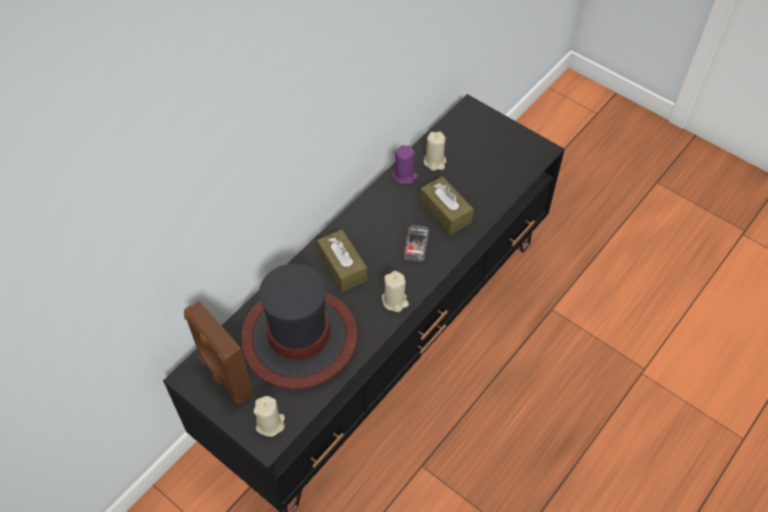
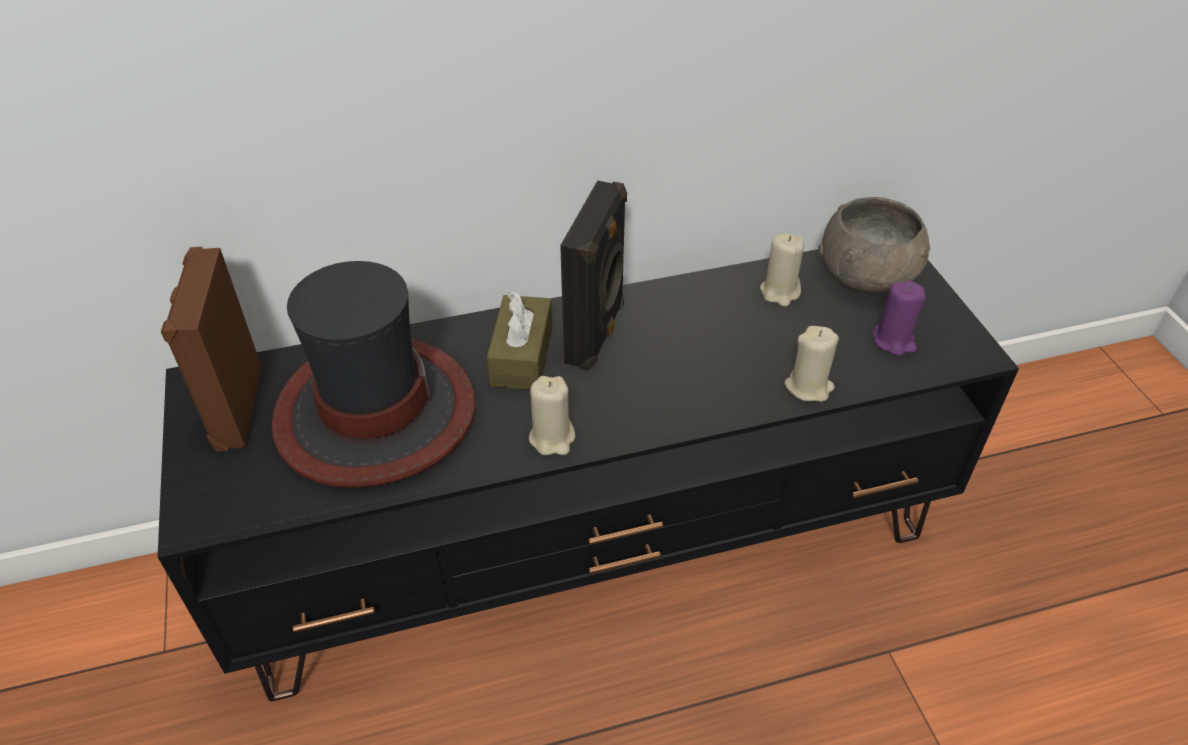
camera: 35 degrees right, 10 degrees down
(270, 424) = (223, 499): beige candle -> beige candle (809, 387)
(368, 233) = (597, 333): none -> black speaker
(404, 175) = (718, 289): purple candle -> purple candle (893, 340)
(416, 244) = (655, 380): phone -> none
(445, 212) = (739, 361): brown tissue box -> none
(468, 130) = (868, 276): none -> grey bowl

